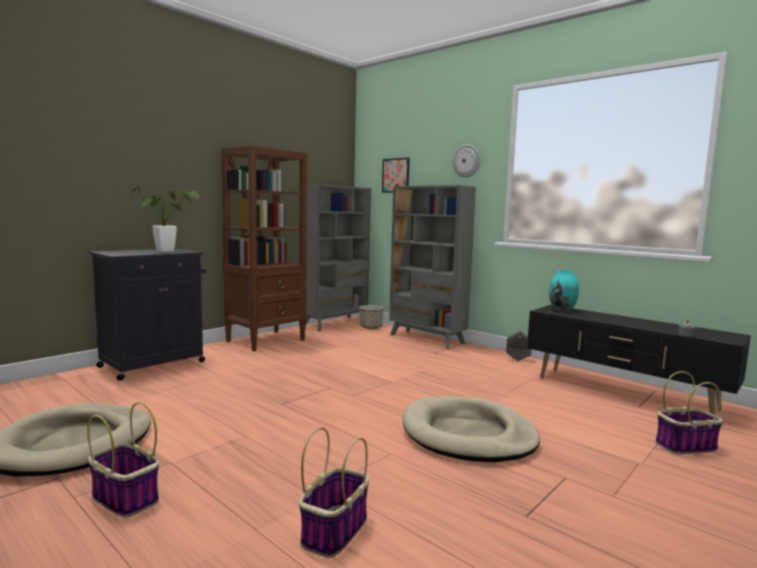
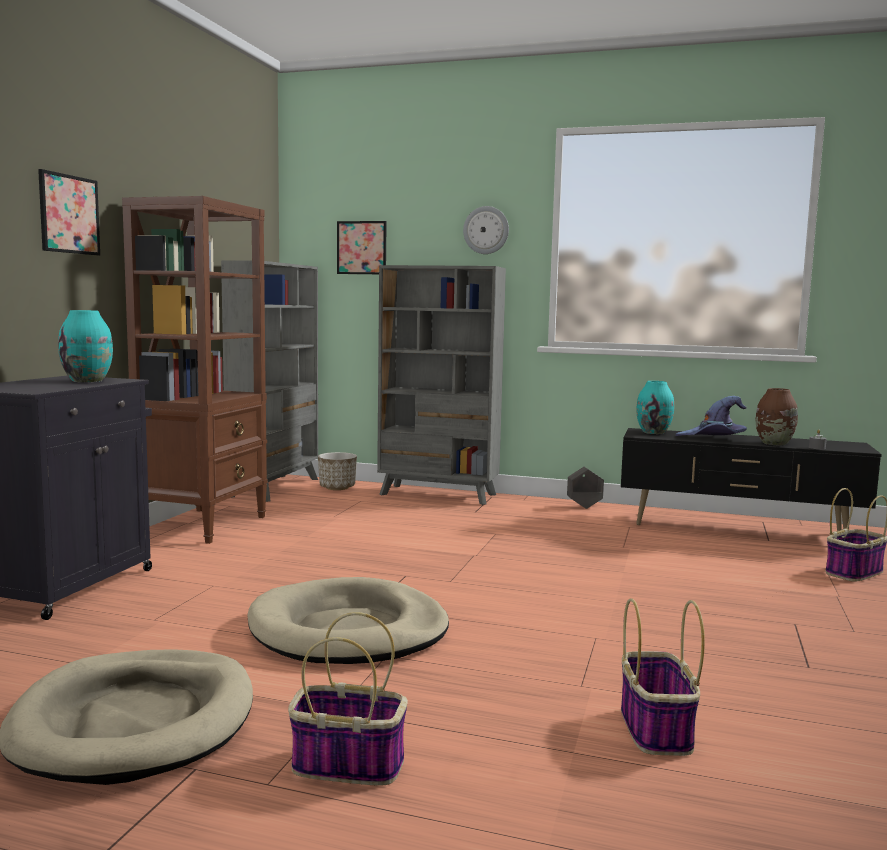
camera: 25 degrees left, 0 degrees up
(169, 251) = (88, 381): potted plant -> turquoise vase
(183, 159) = (69, 214): none -> picture
(468, 435) = (648, 600): beige dog bed -> beige dog bed (348, 630)
(603, 318) = (713, 438): none -> purple hat
(651, 327) = (774, 443): none -> brown vase

